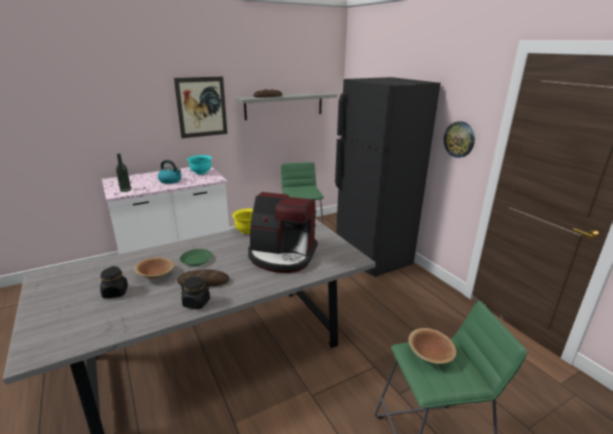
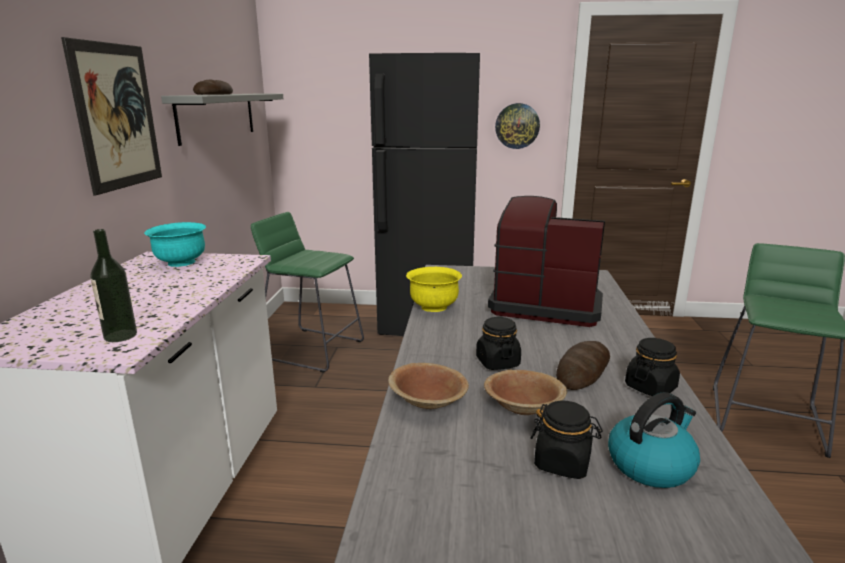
camera: 55 degrees left, 5 degrees down
(171, 181) = (168, 289): kettle -> kettle (651, 464)
(196, 260) = (497, 362): green plate -> black jar
(282, 255) = (544, 305): coffee machine -> coffee machine turned 120 degrees counterclockwise
(430, 355) = (779, 308): brown bowl -> brown bowl (428, 402)

